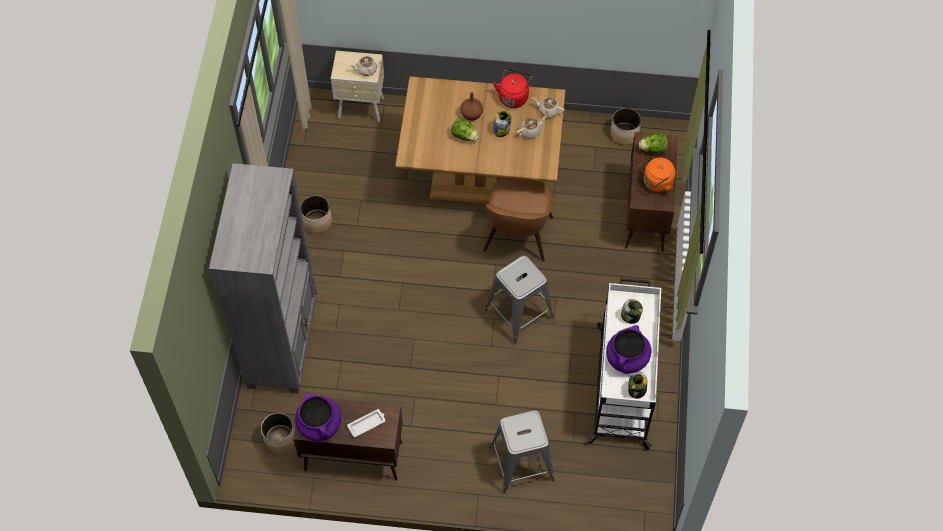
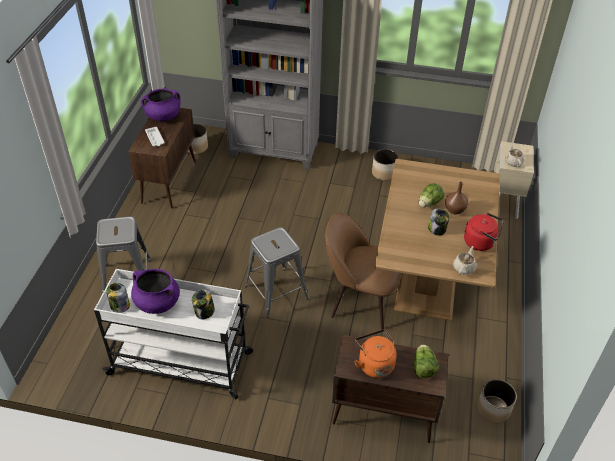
camera: 95 degrees right, 15 degrees down
(531, 131) = (436, 251): beige teapot -> none

